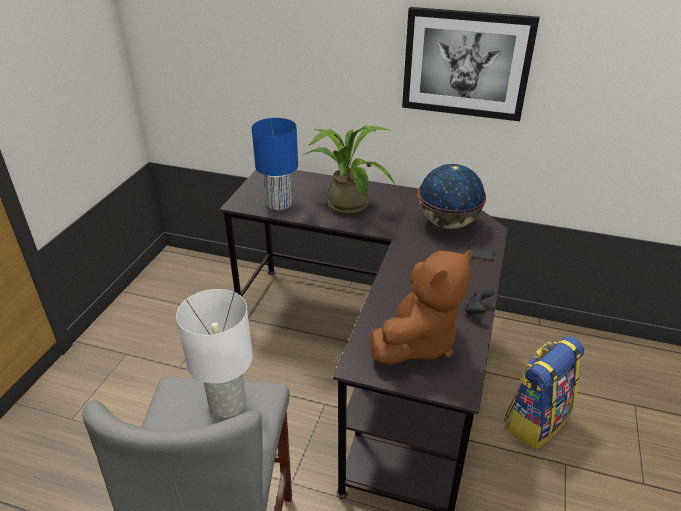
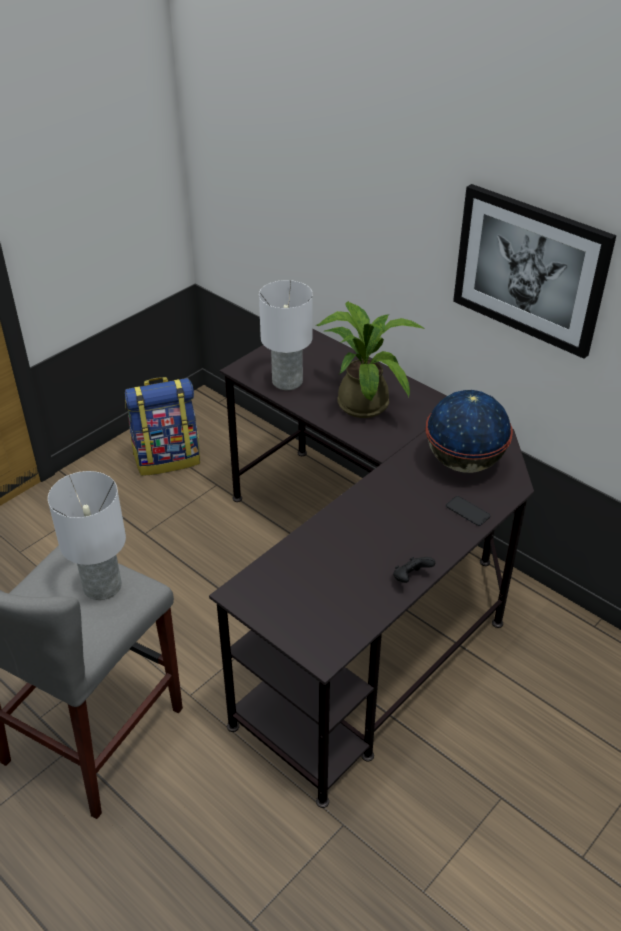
camera: 25 degrees right, 5 degrees up
(280, 204) = (288, 382): blue table lamp -> white table lamp
(417, 342) = (318, 590): brown plush toy -> none
(536, 420) = (501, 737): backpack -> backpack (167, 458)

